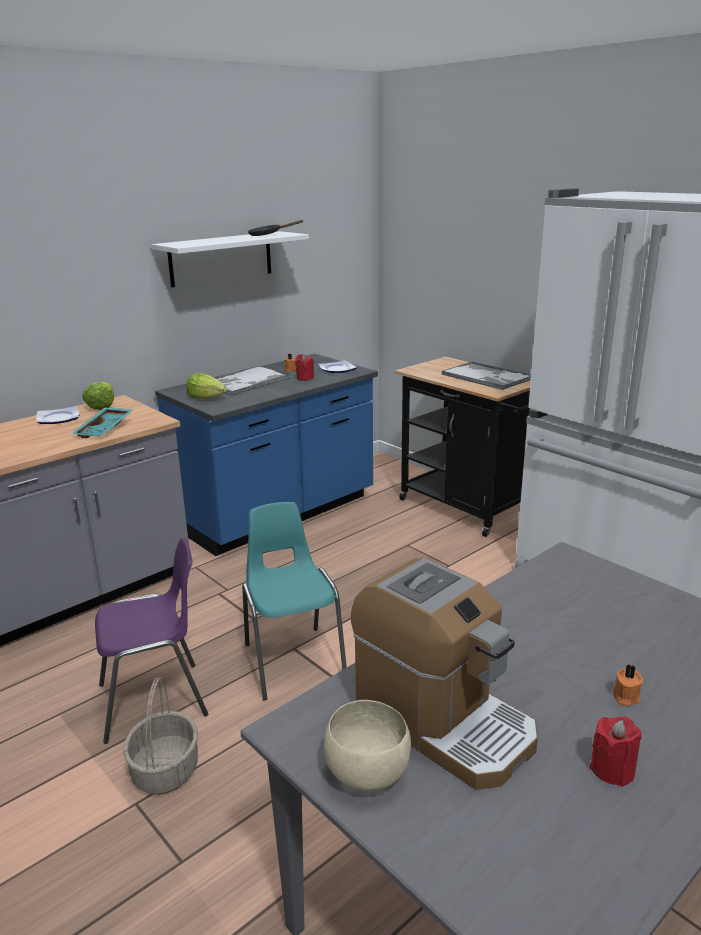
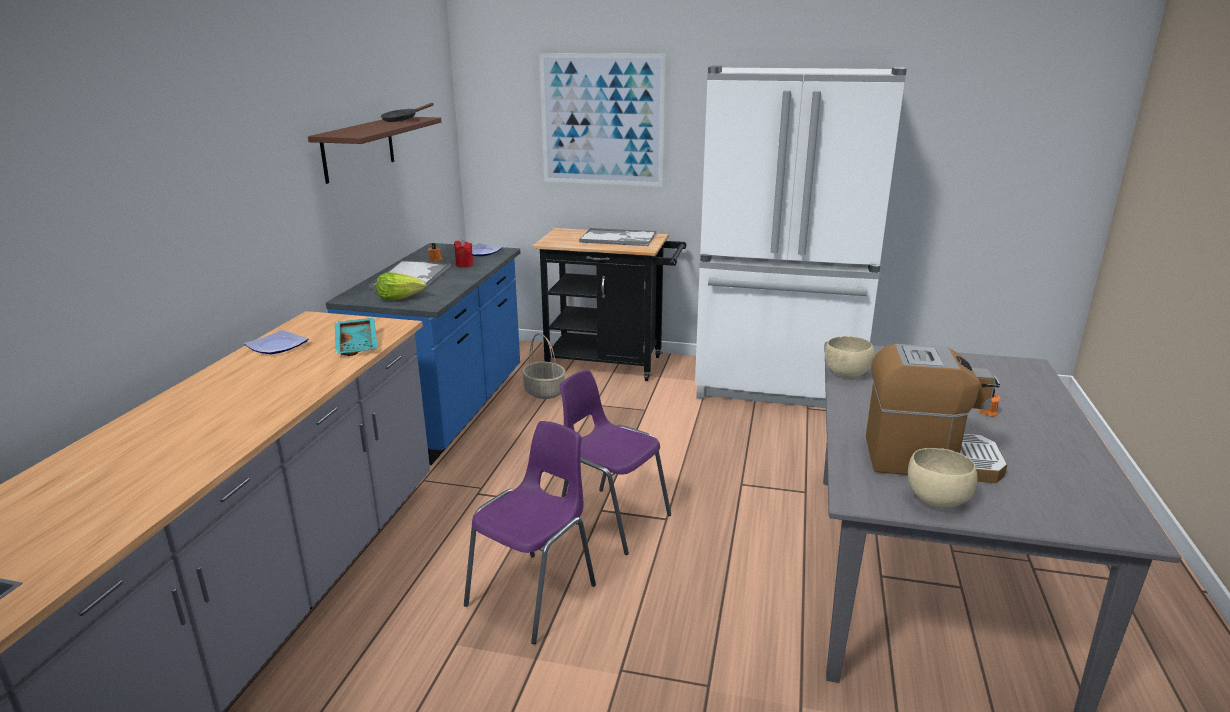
camera: 35 degrees left, 0 degrees up
(101, 406) = (304, 325): lettuce -> none
(165, 770) = (613, 637): basket -> basket (543, 392)
(221, 258) = (358, 148): white shelf -> brown shelf
(293, 660) = (611, 518): turquoise chair -> purple chair
(497, 247) = (602, 120): none -> picture
(519, 586) = (846, 374): none -> beige bowl
(612, 769) = (1034, 447): red candle -> none

